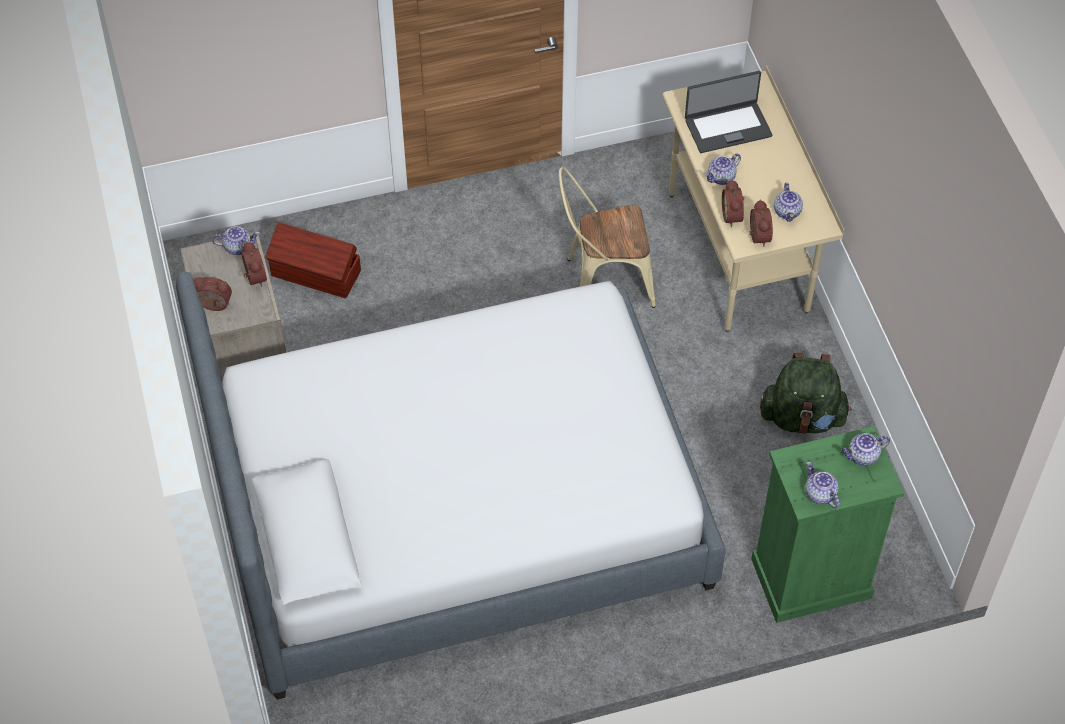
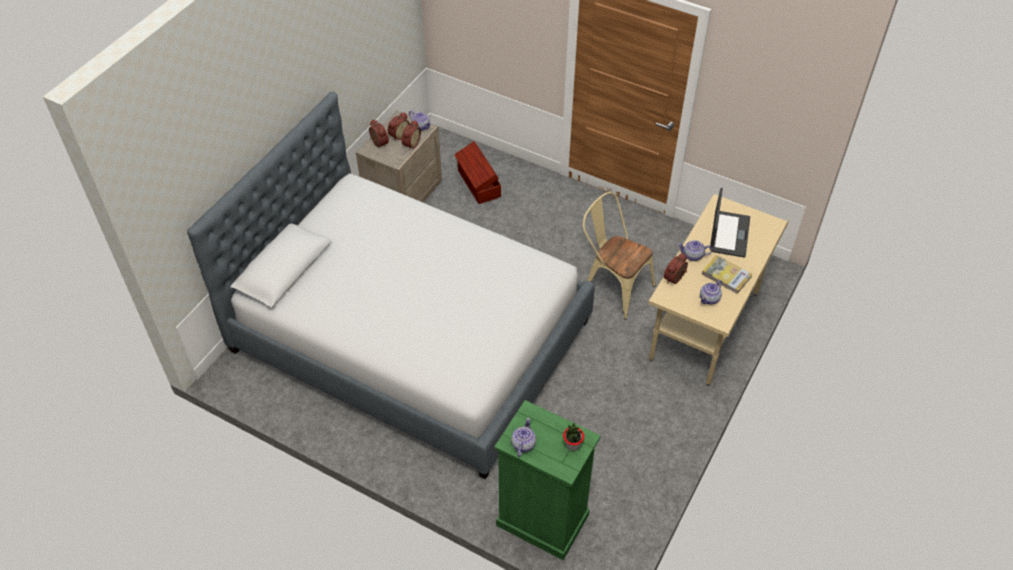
camera: 45 degrees right, 5 degrees down
(727, 127) = (728, 234): laptop -> laptop turned 105 degrees counterclockwise
(757, 236) = (676, 298): alarm clock -> alarm clock (398, 135)
(775, 175) = (726, 276): none -> book
(802, 417) = (639, 435): green backpack -> none
(862, 456) = (572, 445): teapot -> potted plant

